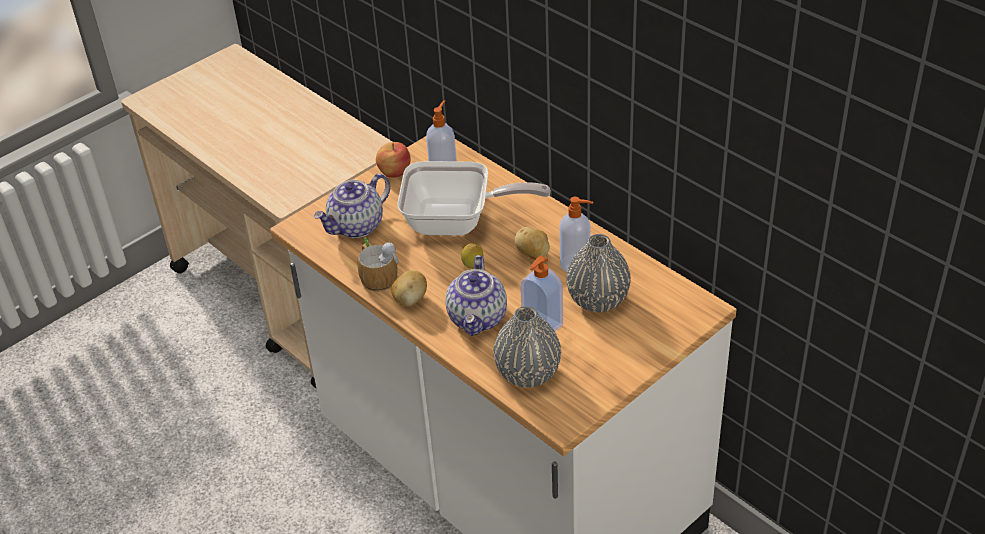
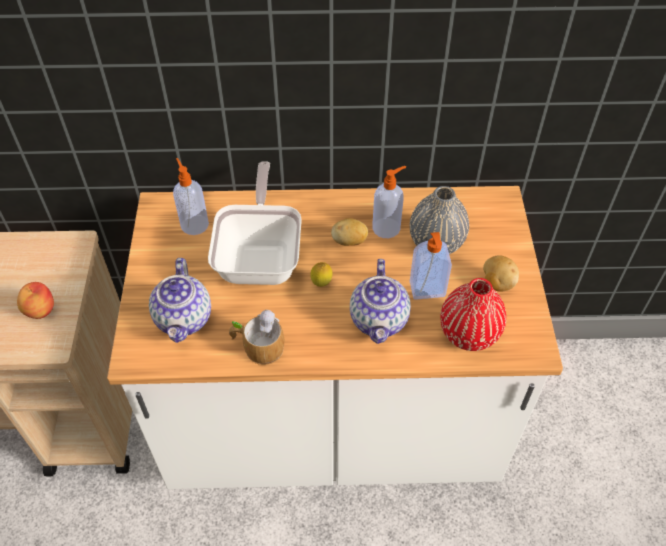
camera: 50 degrees left, 10 degrees up
(394, 172) = (153, 251): apple -> apple (40, 310)
(410, 299) = (311, 345): potato -> potato (497, 283)
(458, 222) = (261, 257): frying pan -> frying pan turned 45 degrees counterclockwise
(478, 318) = (380, 320): teapot -> teapot turned 45 degrees clockwise
(528, 373) = (468, 334): grey vase -> red vase

